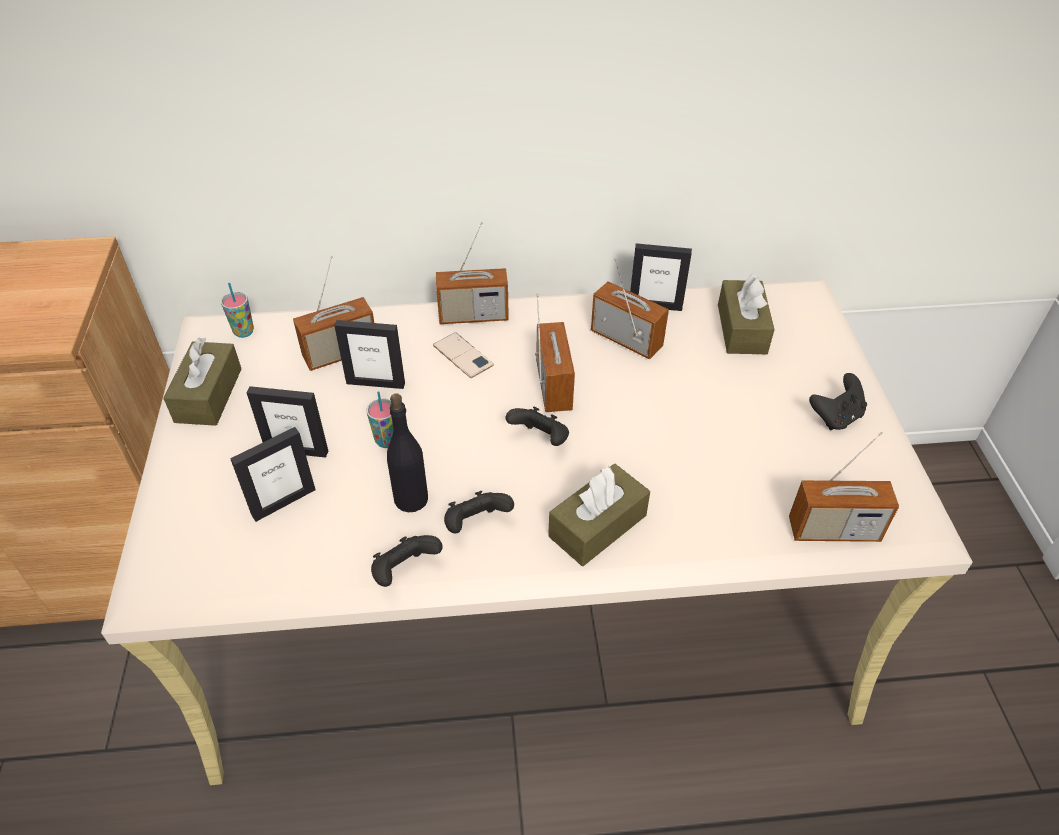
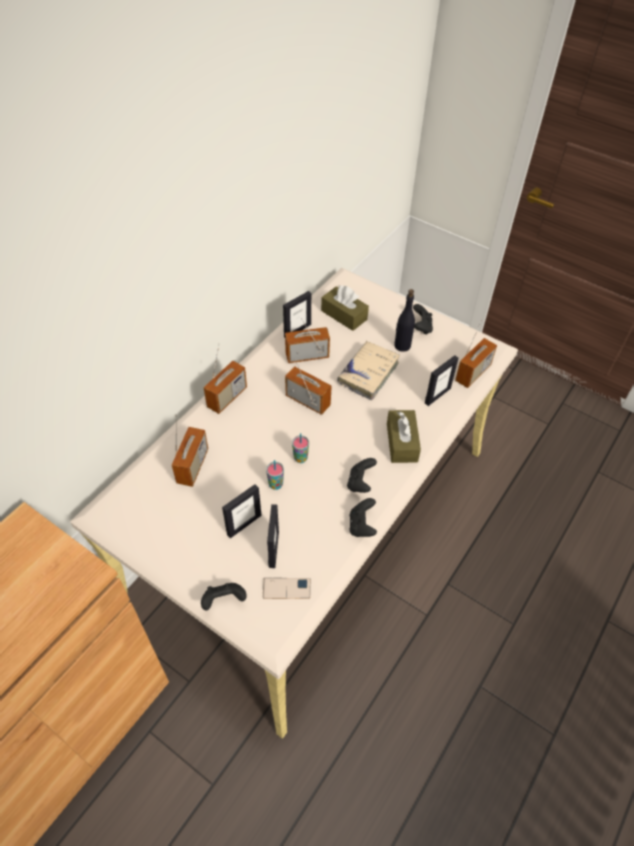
camera: 50 degrees left, 5 degrees up
(208, 395) = (160, 541): brown tissue box -> none
(244, 332) = (125, 498): cup -> cup (300, 458)
(375, 383) = (231, 465): picture frame -> picture frame (437, 395)
(410, 499) = (322, 498): black bottle -> black bottle (402, 345)
(463, 355) = (250, 419): phone -> phone (286, 588)
(540, 439) = (335, 428): black game controller -> black game controller (224, 601)
(674, 415) = (368, 374): none -> beige book

